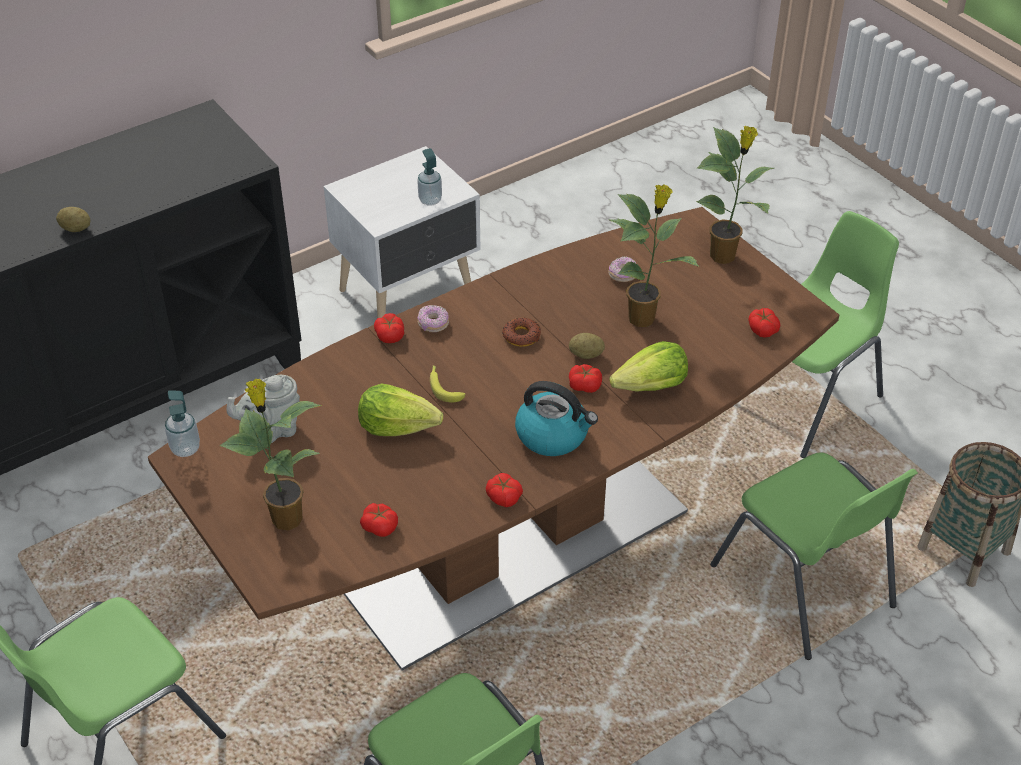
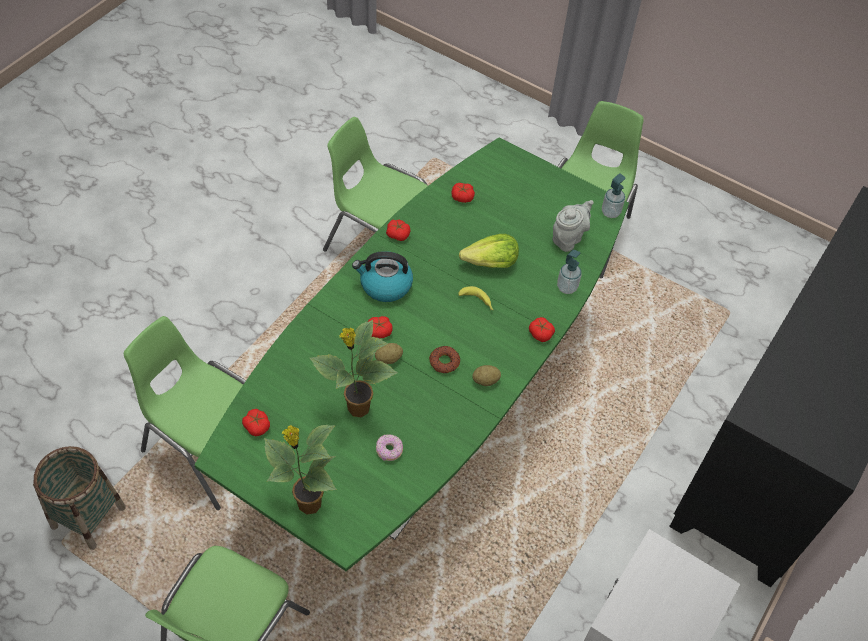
camera: 155 degrees right, 10 degrees up
(75, 229) = (814, 302): potato -> potato (485, 381)
(285, 518) = (520, 187): potted plant -> none
(430, 200) = (630, 598): soap dispenser -> soap dispenser (567, 287)
(433, 324) = (515, 353): donut -> none
(509, 544) = (426, 416): brown dining table -> green dining table
(651, 387) = (330, 344): lettuce -> none

